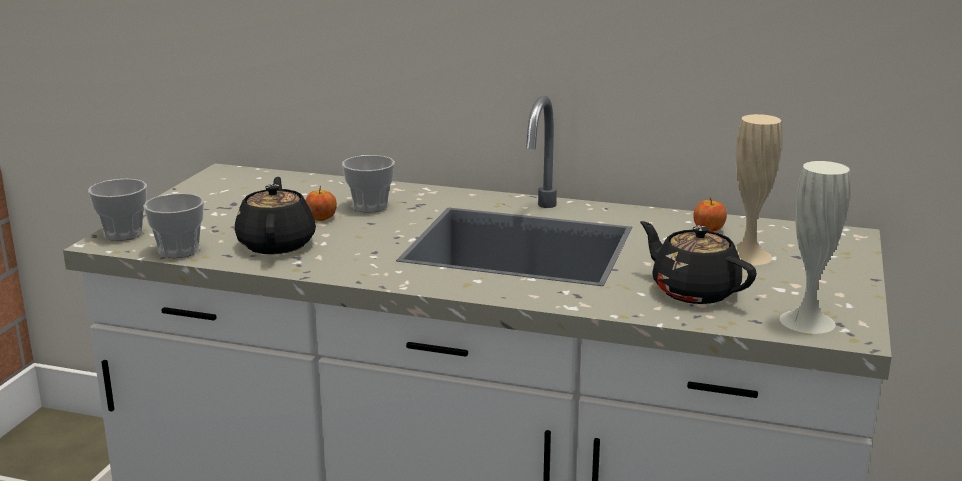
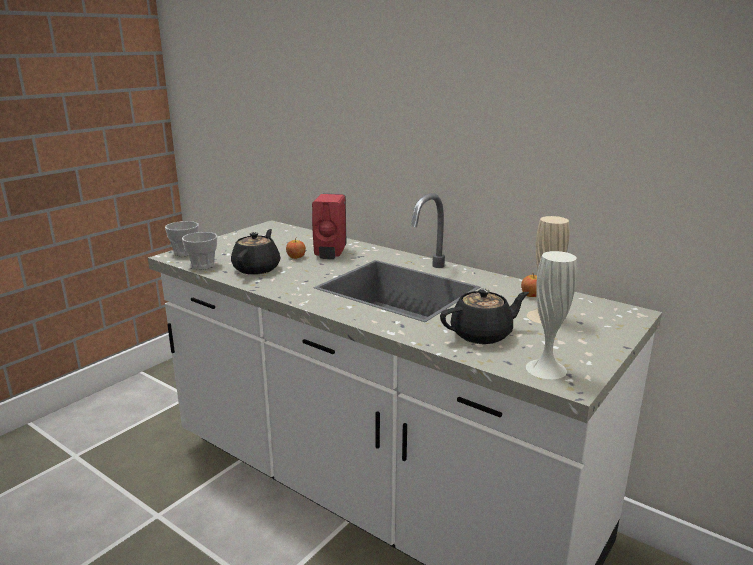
camera: 20 degrees right, 0 degrees up
(370, 206) = (330, 254): cup -> red soap dispenser
(693, 291) = (482, 334): black teapot -> black teapot turned 90 degrees clockwise

